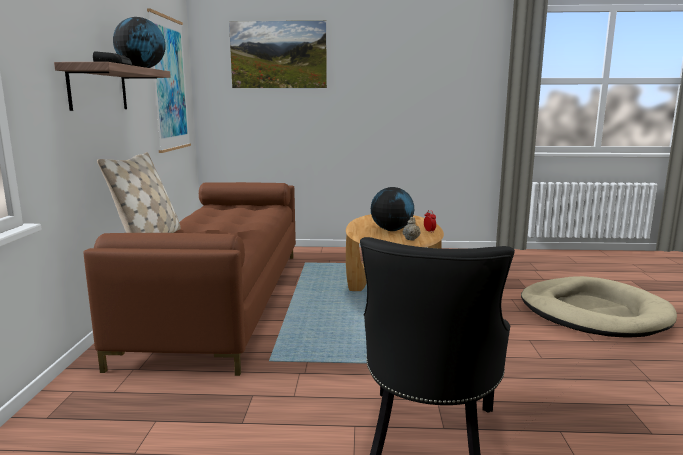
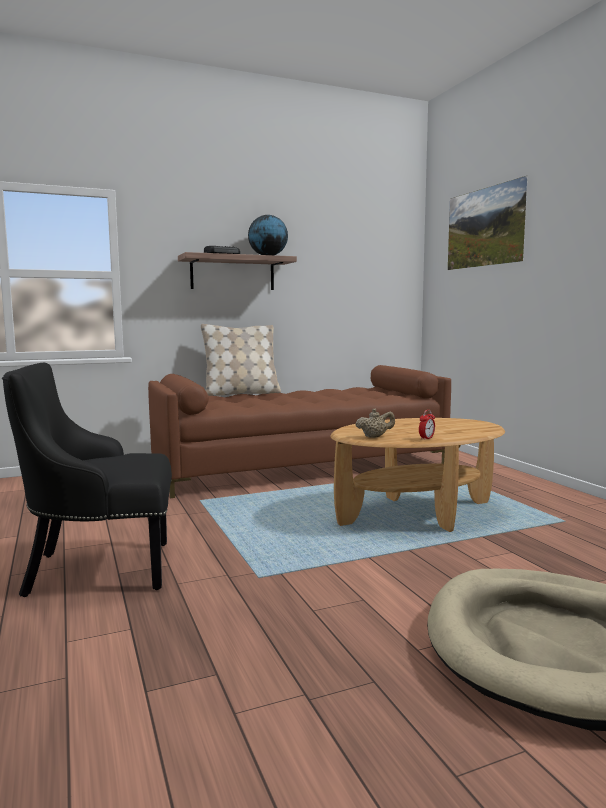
camera: 65 degrees right, 5 degrees down
(169, 84) = (364, 269): picture -> none
(391, 230) = (402, 429): globe -> none

